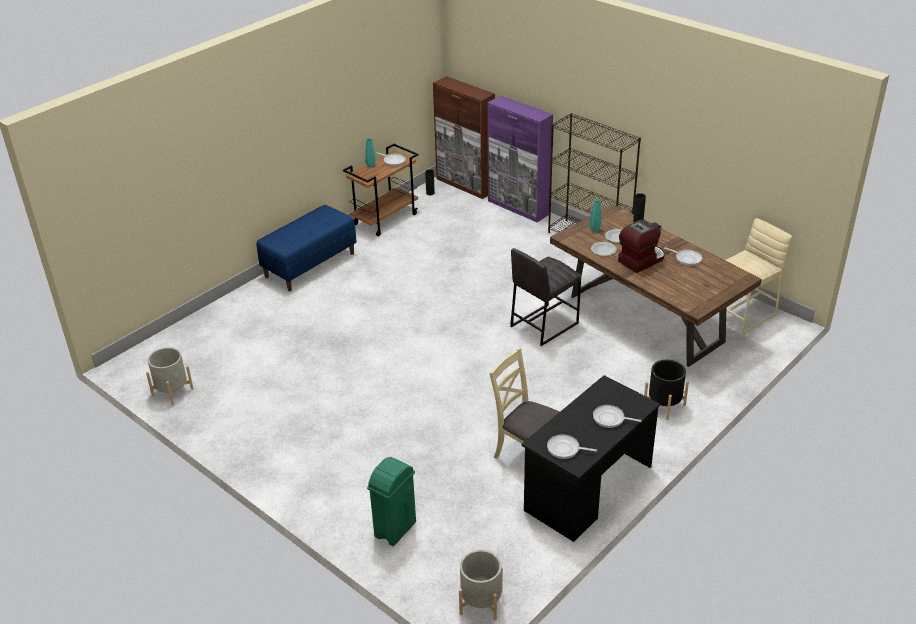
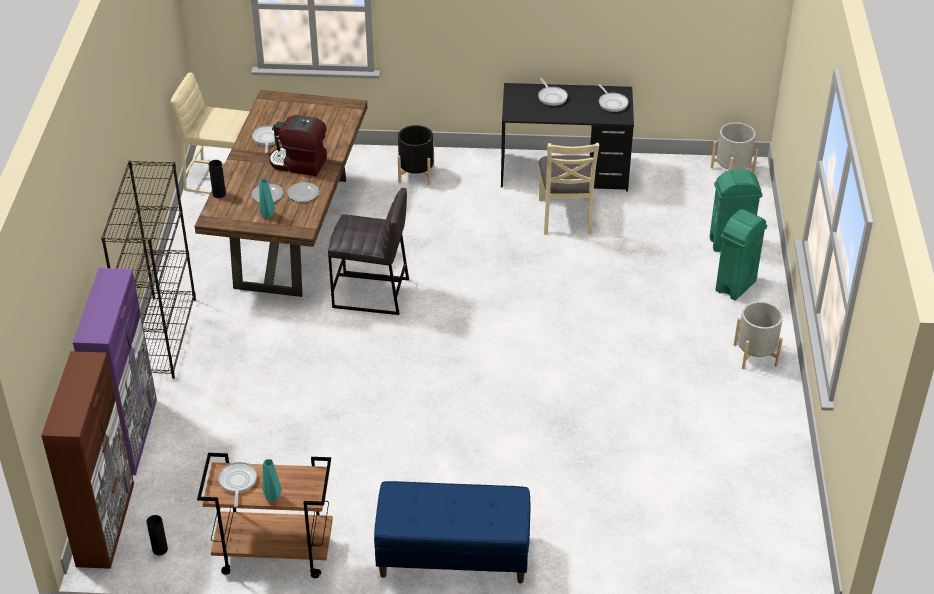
camera: 130 degrees left, 5 degrees up
(172, 392) = (783, 500): grey planter -> grey planter (755, 355)
(349, 497) = (735, 286): none -> green trash can

